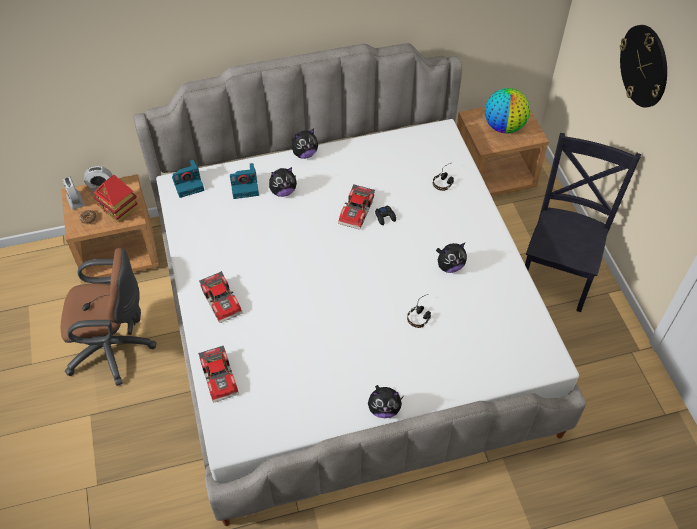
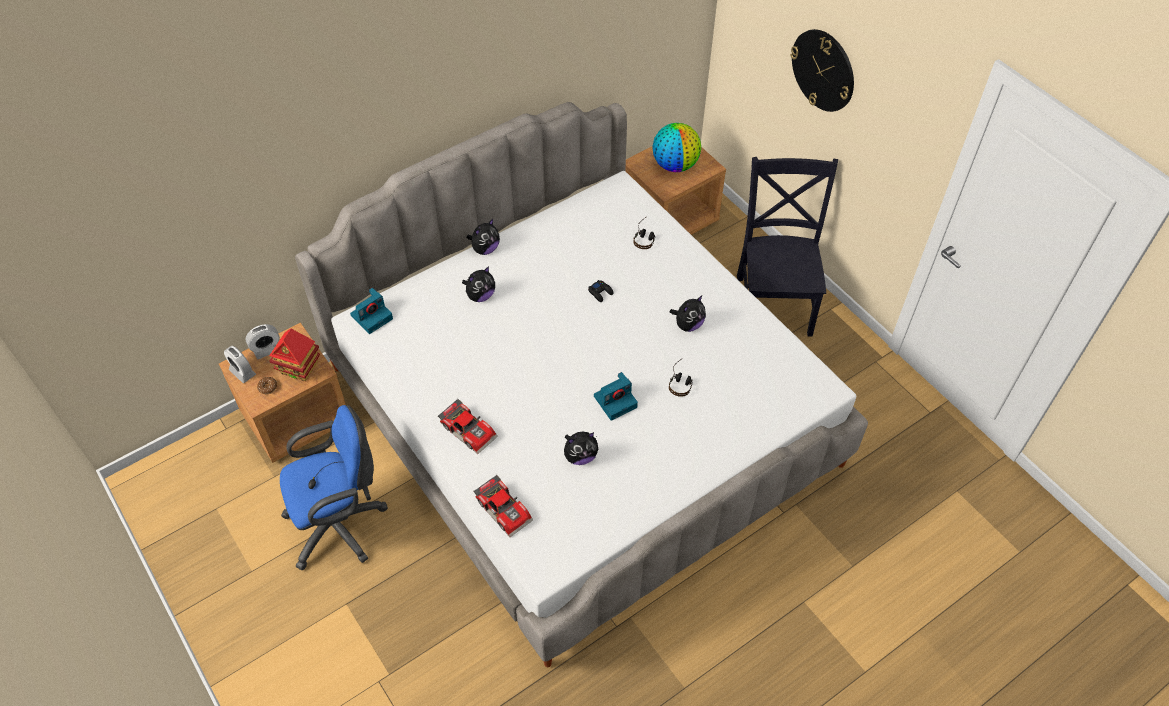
camera: 20 degrees left, 0 degrees up
(115, 348) = (341, 524): brown office chair -> blue office chair
(245, 186) = (436, 301): camera -> camera (616, 401)
(357, 211) = (569, 295): toy car -> none
(384, 409) = (686, 487): plush toy -> plush toy (580, 456)

